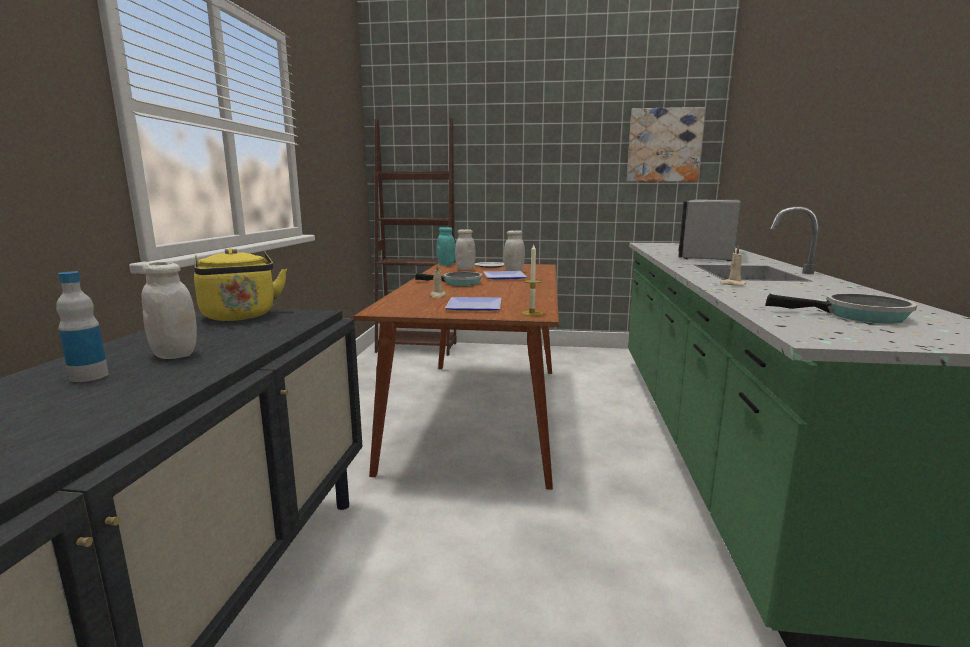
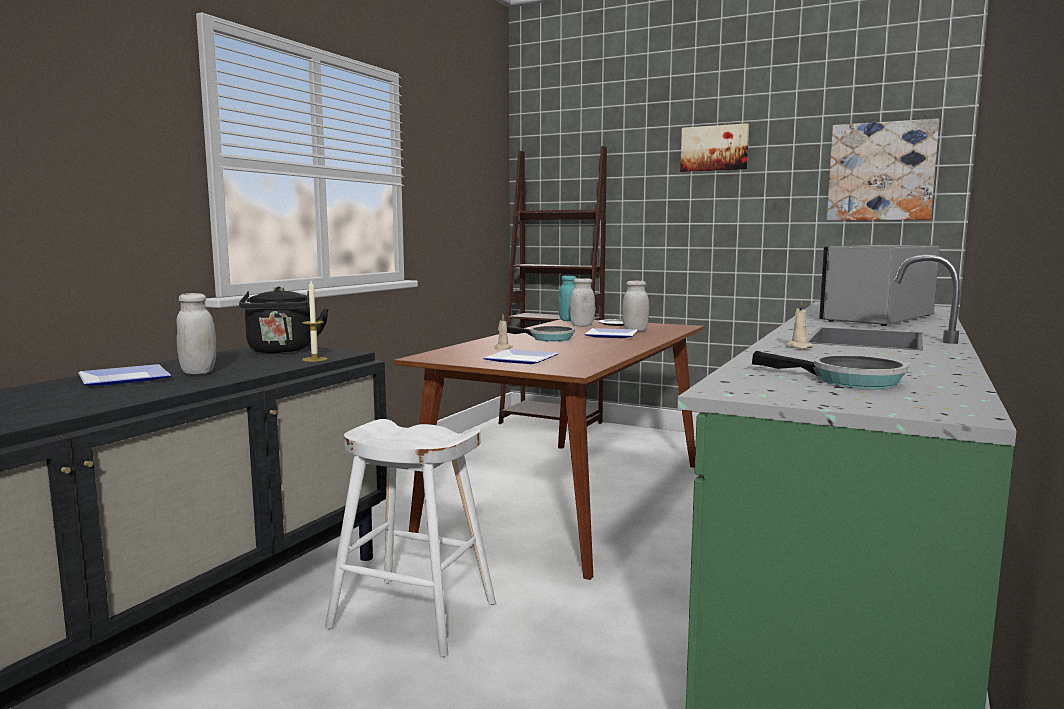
camera: 20 degrees right, 5 degrees down
(89, 376) = (128, 379): bottle -> plate
(240, 317) = (282, 351): yellow kettle -> black kettle
(429, 561) = (413, 615): none -> white stool
(532, 313) = (571, 369): candle -> candle (314, 359)
(542, 123) = (714, 148): none -> picture

